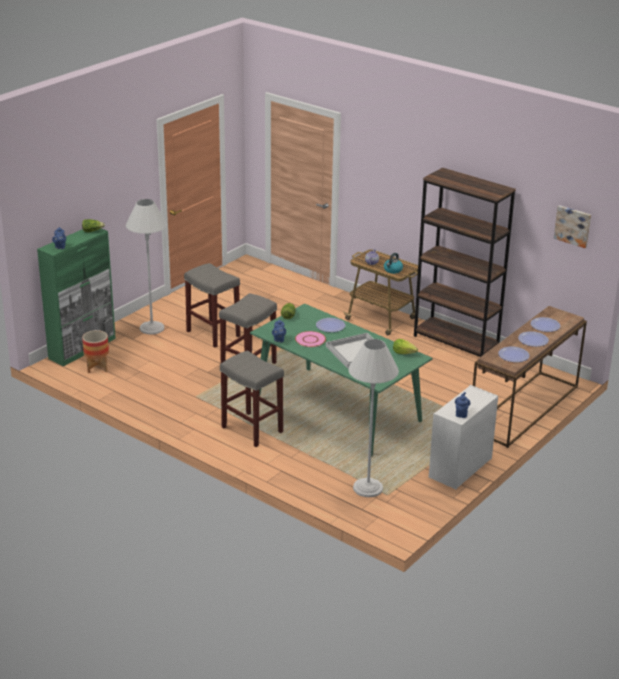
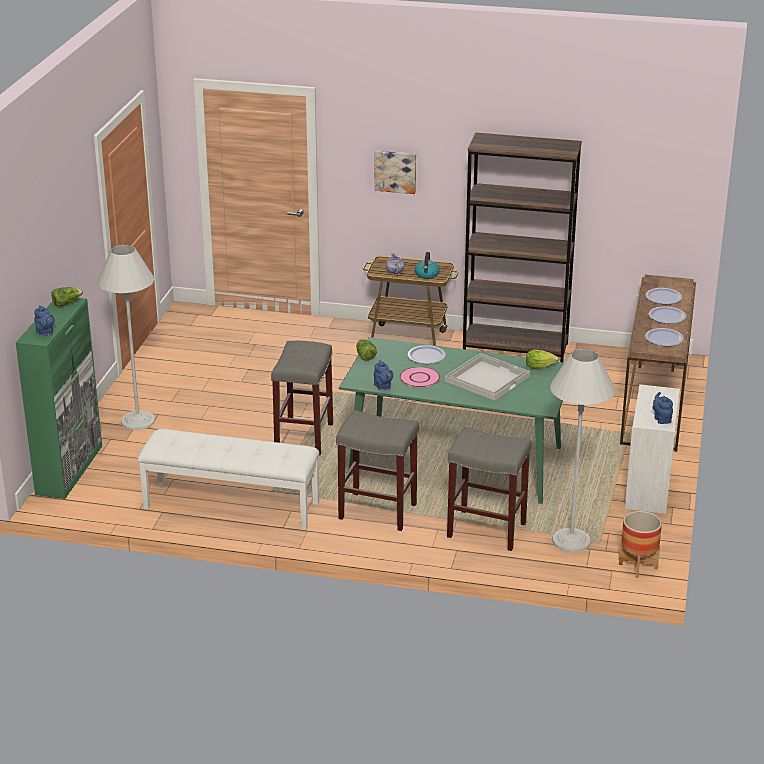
camera: 25 degrees left, 0 degrees up
(97, 368) = (112, 489): planter -> planter (638, 566)
(160, 399) = (230, 506): none -> white bench
(212, 333) = (222, 408): grey stool -> grey stool (485, 530)
(573, 226) = (661, 172): picture -> picture (395, 171)

